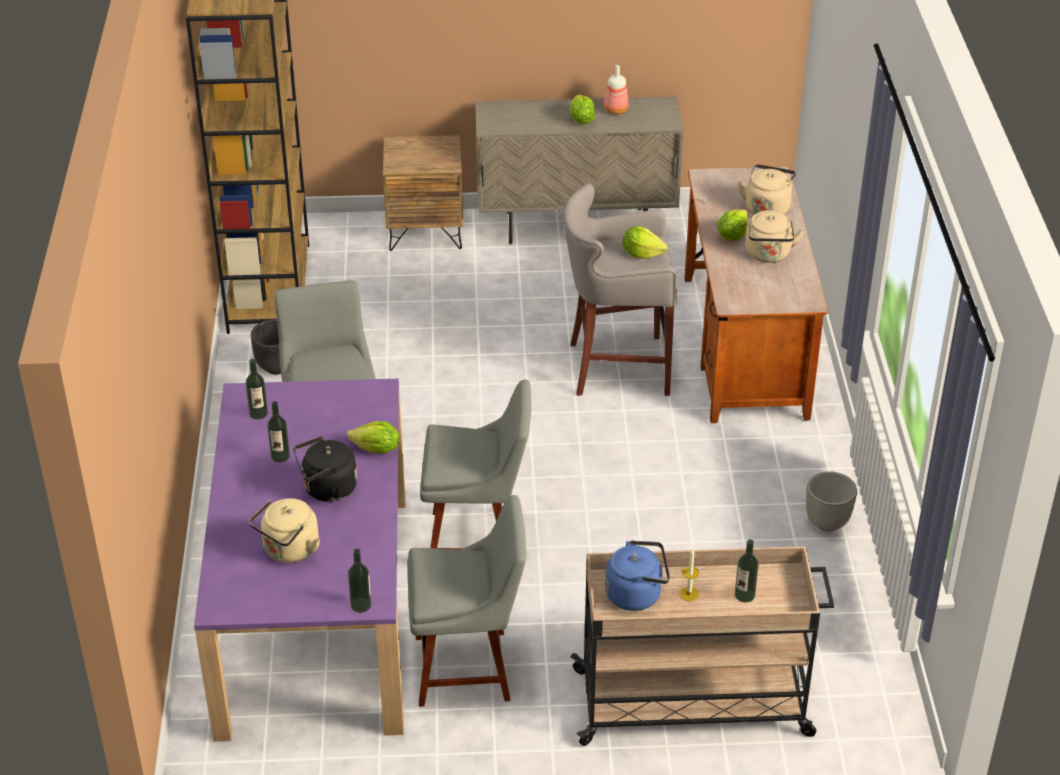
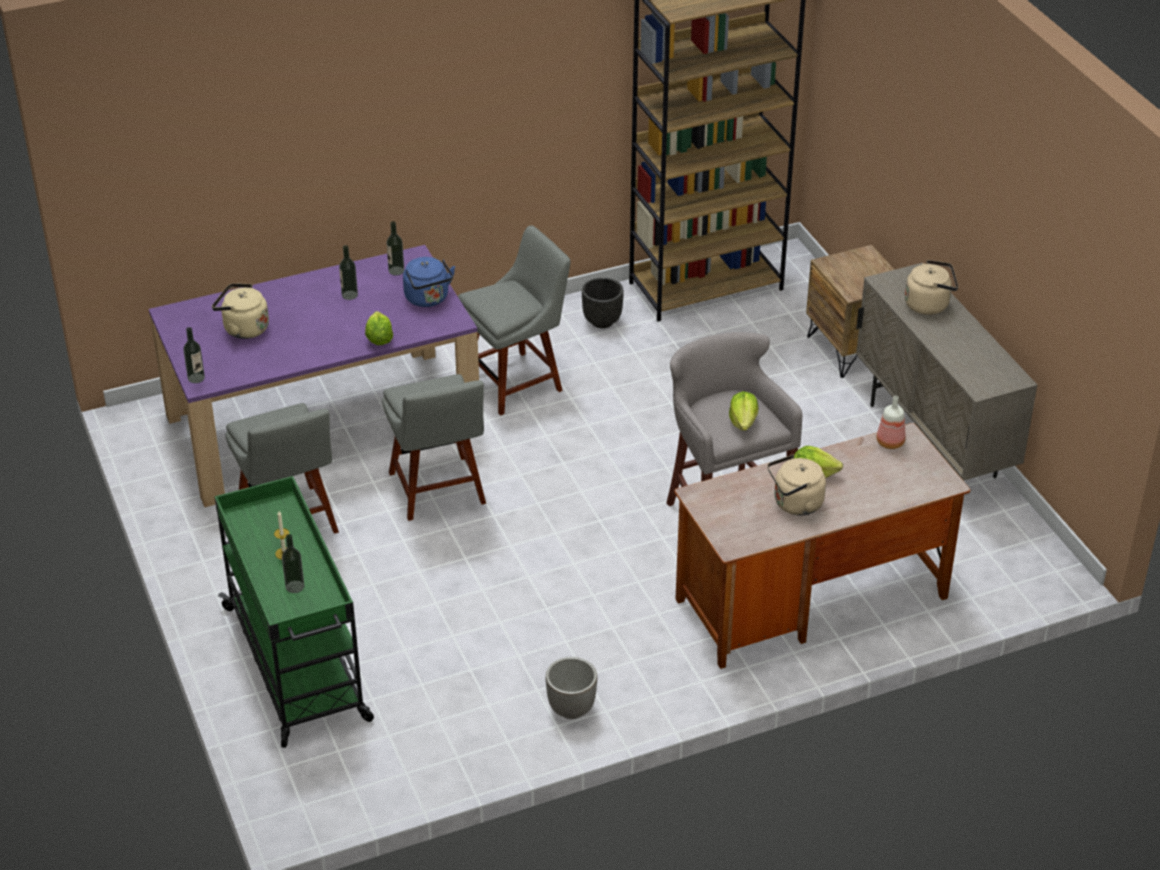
camera: 70 degrees right, 0 degrees up
(327, 489) = (320, 328): black kettle -> none
(581, 120) = (941, 332): lettuce -> none
(615, 110) = (976, 349): bottle -> bottle (889, 442)
(637, 594) = (272, 524): blue kettle -> blue kettle (428, 299)
(695, 703) = (297, 665): beige cart -> green cart
(767, 208) = (879, 488): beige kettle -> beige kettle (929, 304)

